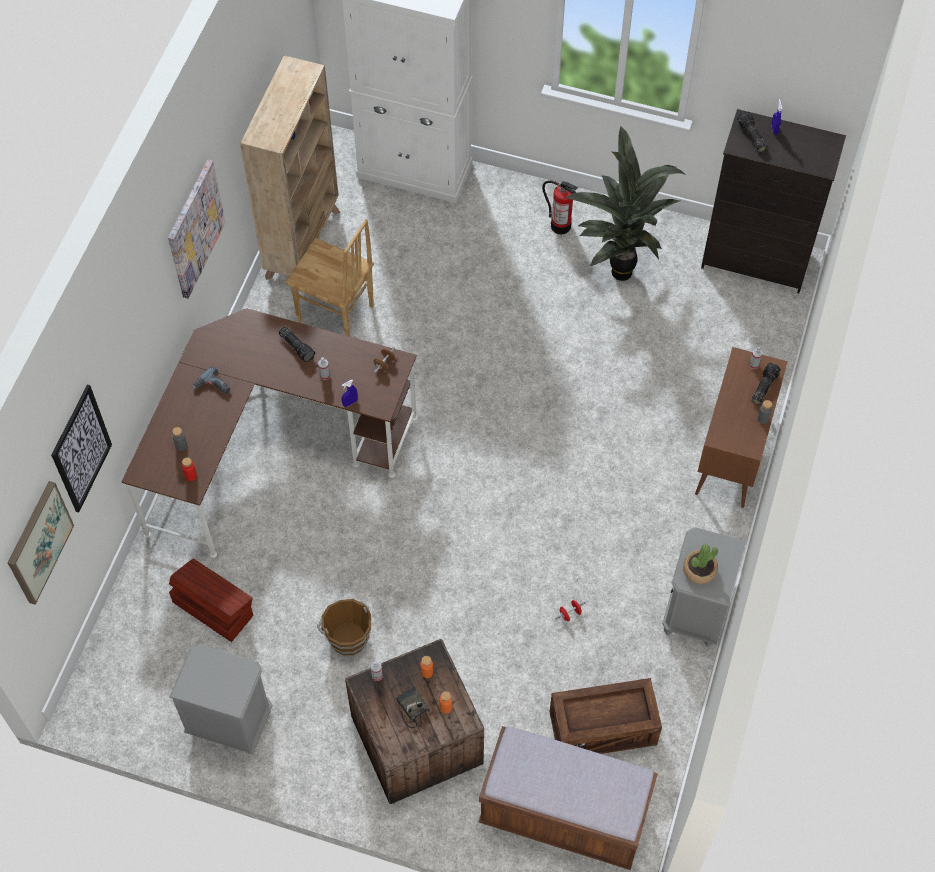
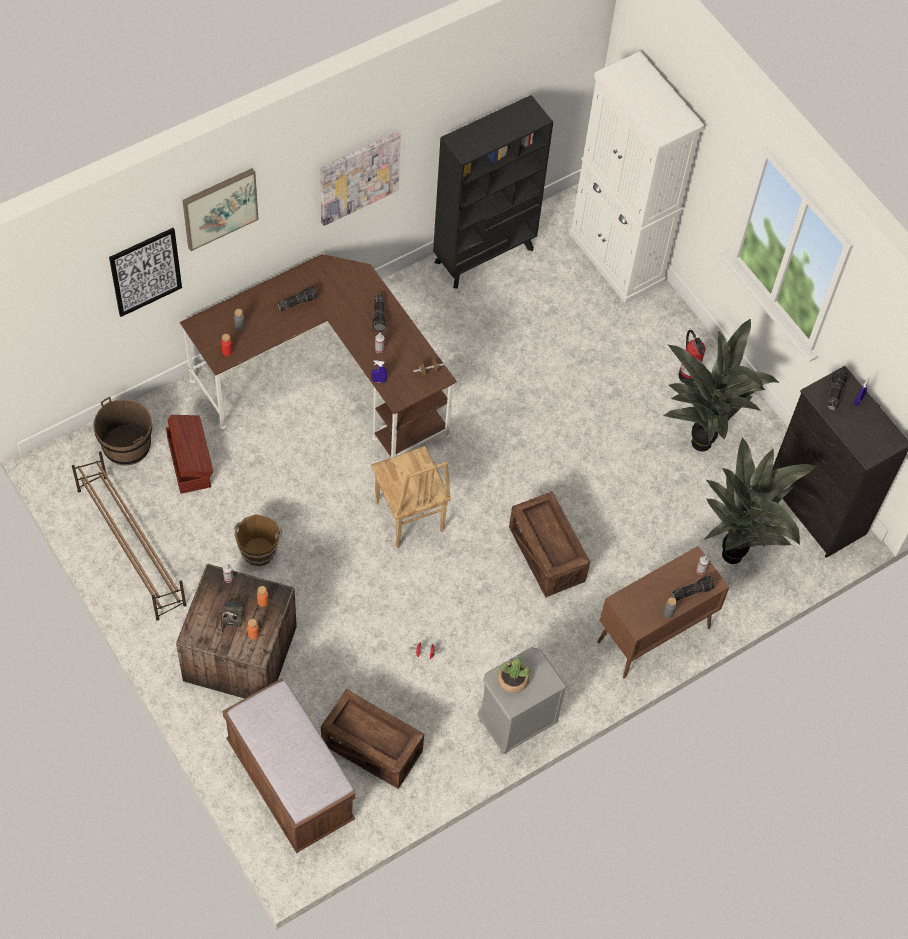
camera: 35 degrees right, 0 degrees up
(38, 542) = (67, 313): picture -> picture (219, 208)
(141, 637) = (126, 445): none -> brown bucket
(212, 387) = (297, 302): power drill -> flashlight
(230, 723) = (131, 546): grey nightstand -> brown shoe rack
(303, 243) = (485, 255): beige bookcase -> black bookcase
(335, 315) = (459, 323): brown chair -> brown chair (408, 517)
(588, 454) = (546, 554): none -> crate
(731, 340) = (736, 553): none -> potted plant

